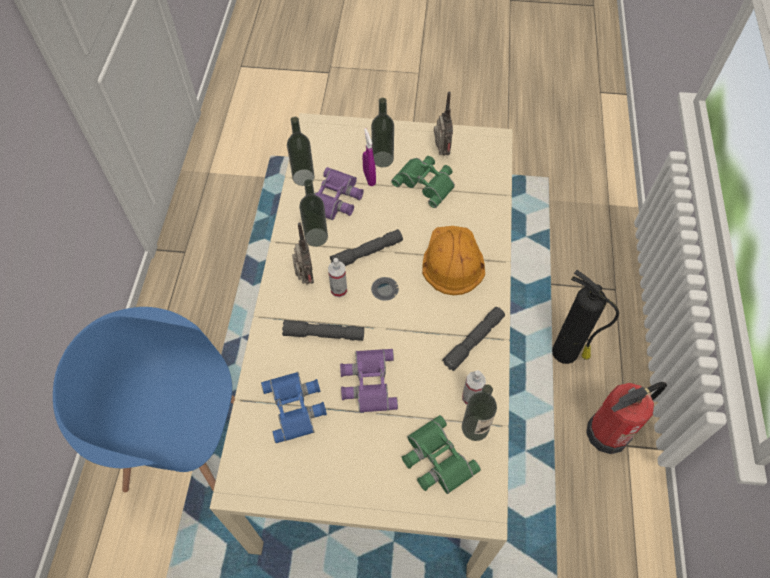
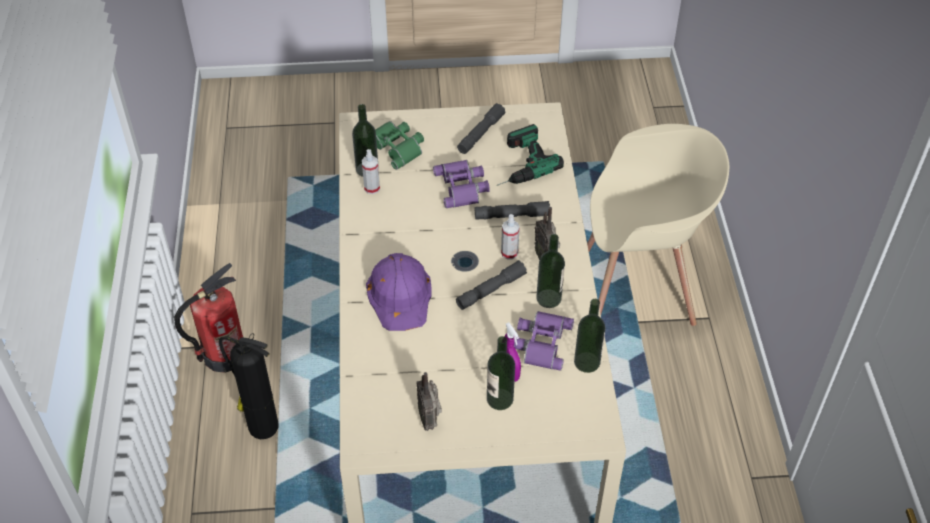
camera: 170 degrees right, 10 degrees down
(188, 446) = (640, 286): blue chair -> beige chair
(296, 407) = (518, 163): blue binoculars -> power drill
(426, 182) = (441, 376): green binoculars -> none
(452, 260) = (400, 295): orange hard hat -> purple hard hat
(473, 341) = (373, 228): grey flashlight -> grey flashlight (481, 134)

